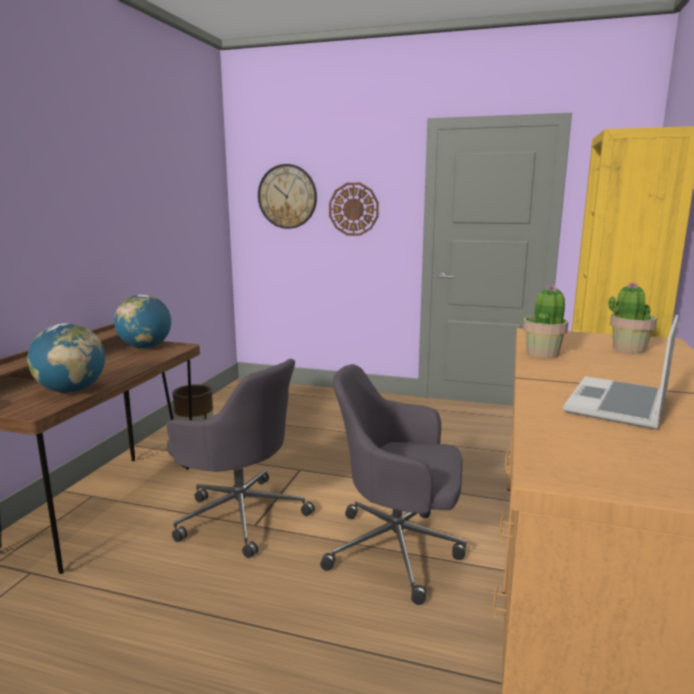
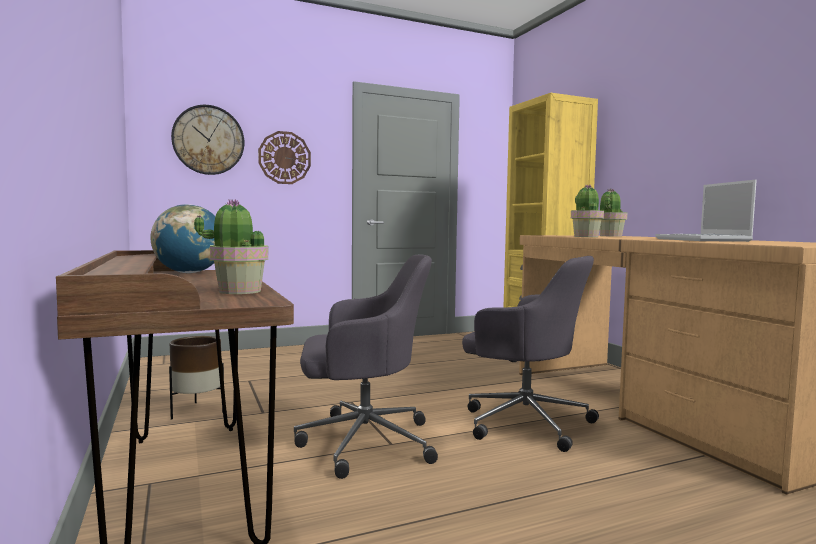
camera: 40 degrees left, 10 degrees down
(71, 390) = (239, 291): globe -> potted plant
(398, 550) = (524, 421): grey office chair -> grey office chair turned 120 degrees counterclockwise

